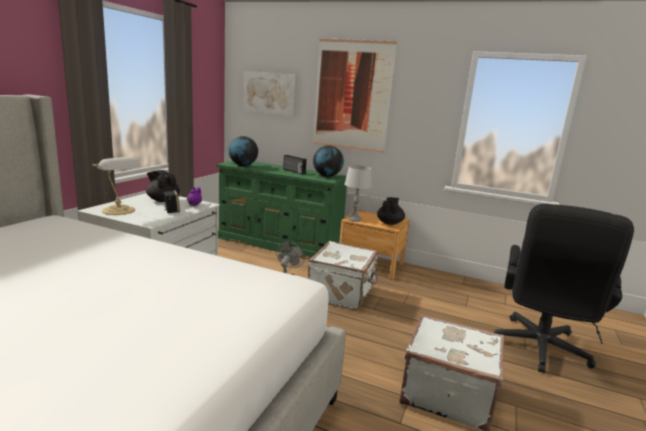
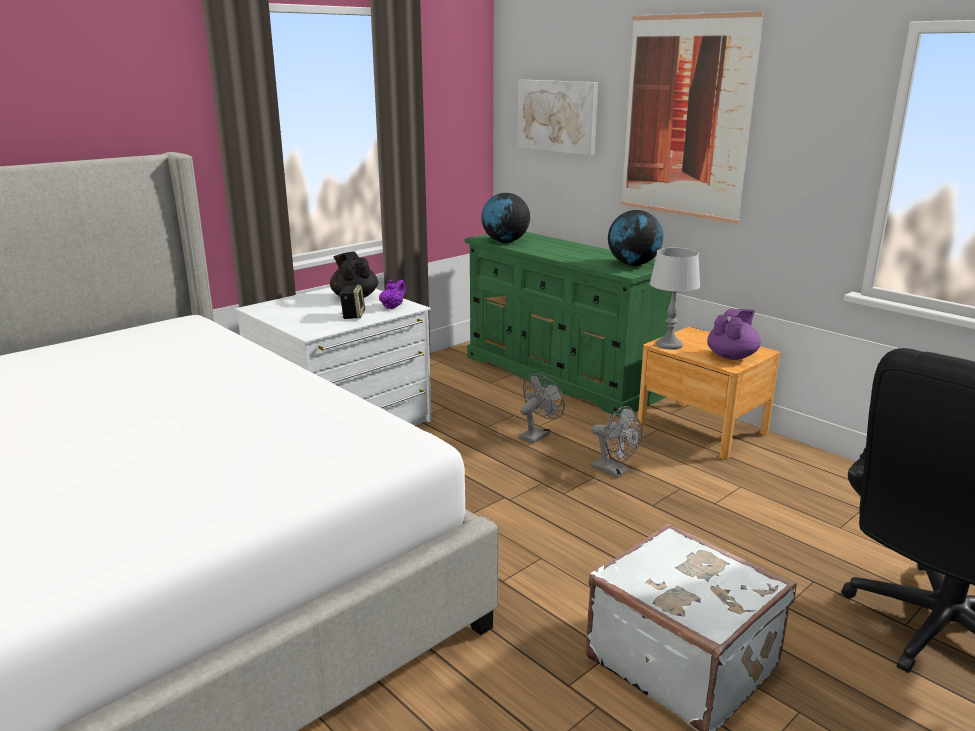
camera: 25 degrees right, 5 degrees up
(119, 211) = (285, 312): table lamp -> none
(293, 171) = (581, 254): radio -> none
(342, 293) = (615, 471): white suitcase -> grey fan
(389, 223) = (732, 356): black teapot -> purple teapot

